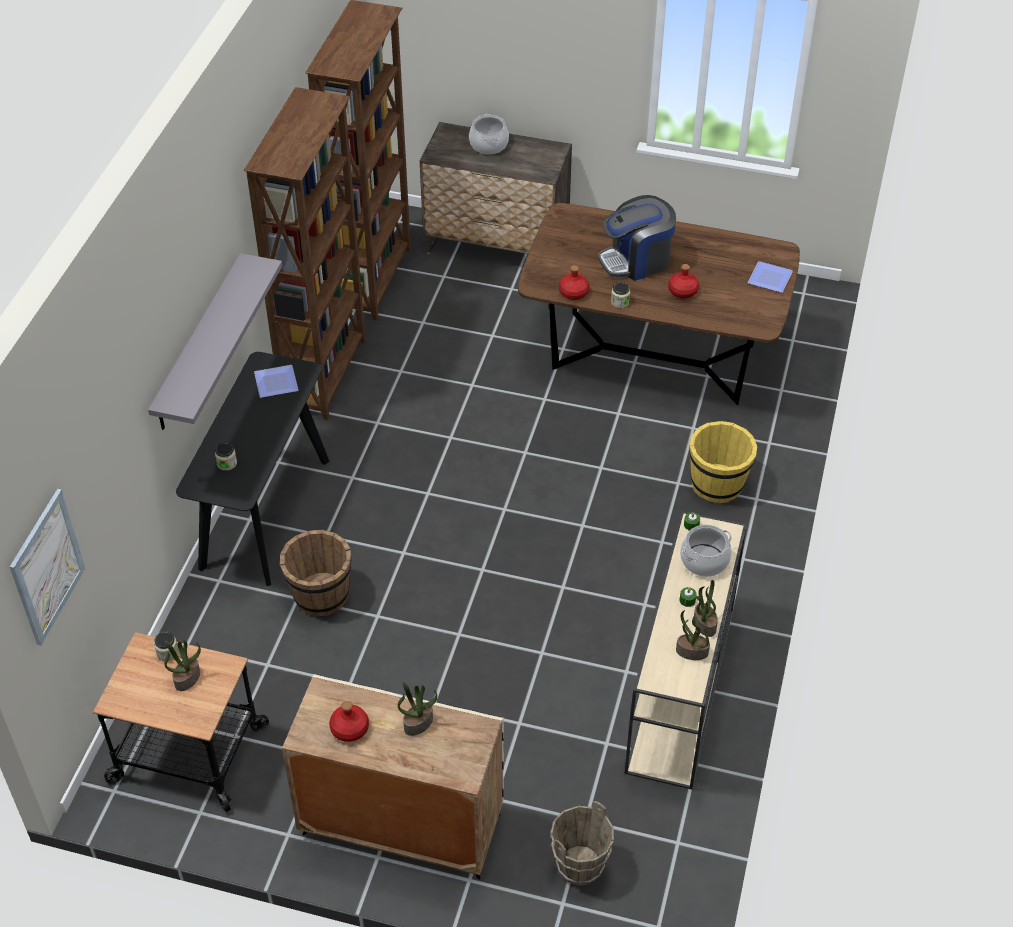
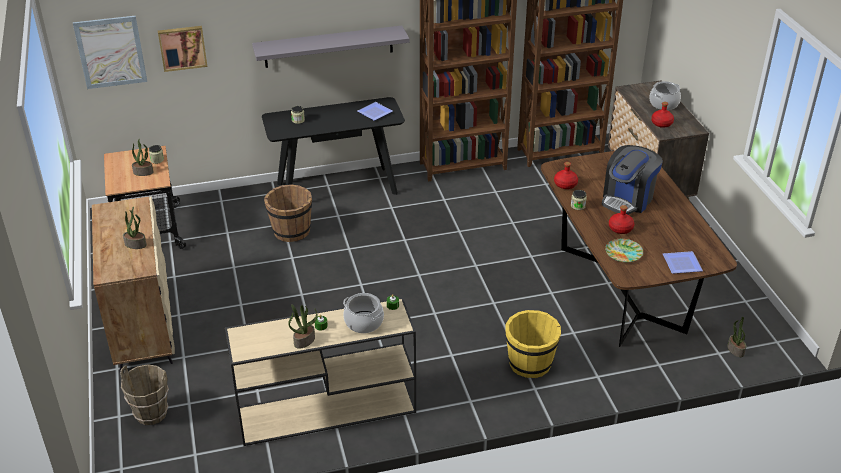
camera: 60 degrees right, 10 degrees down
(99, 485) = (182, 47): none -> picture
(349, 729) = (117, 222): red bottle -> red bottle (661, 123)
(636, 260) = (628, 199): coffee machine -> coffee machine turned 90 degrees counterclockwise
(691, 652) = (275, 343): potted plant -> potted plant (735, 350)
(724, 309) = (623, 253): none -> plate

